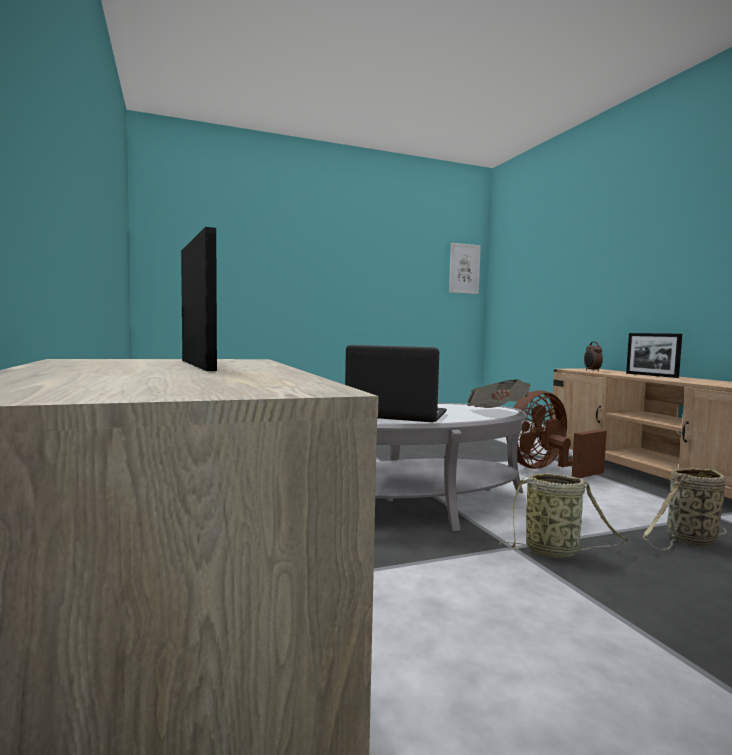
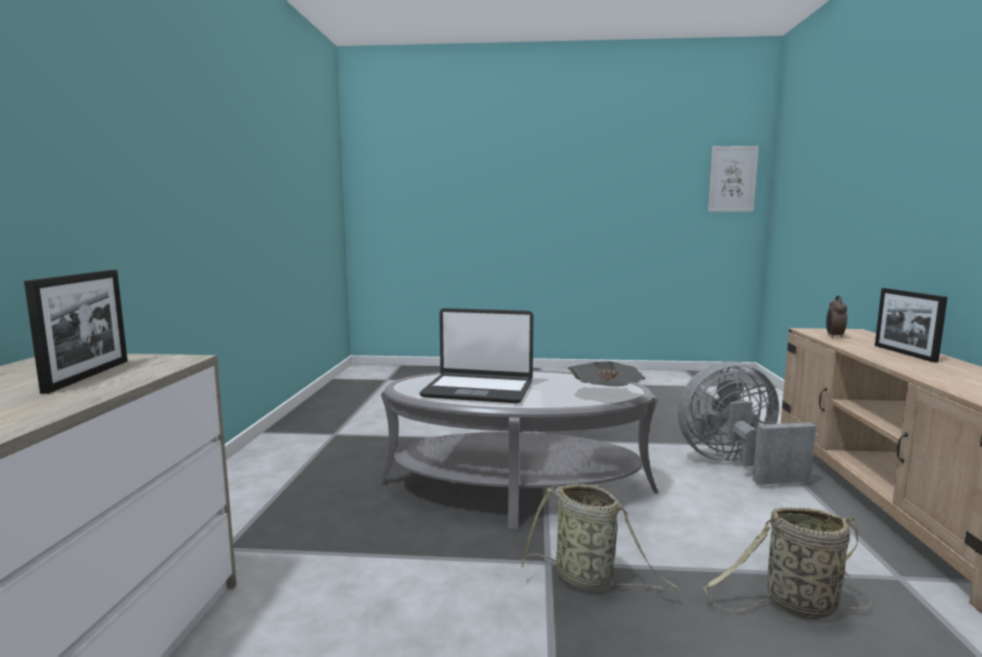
camera: 25 degrees right, 5 degrees up
(396, 415) = (478, 390): laptop -> laptop turned 150 degrees clockwise
(546, 470) = (735, 464): brown fan -> grey fan

